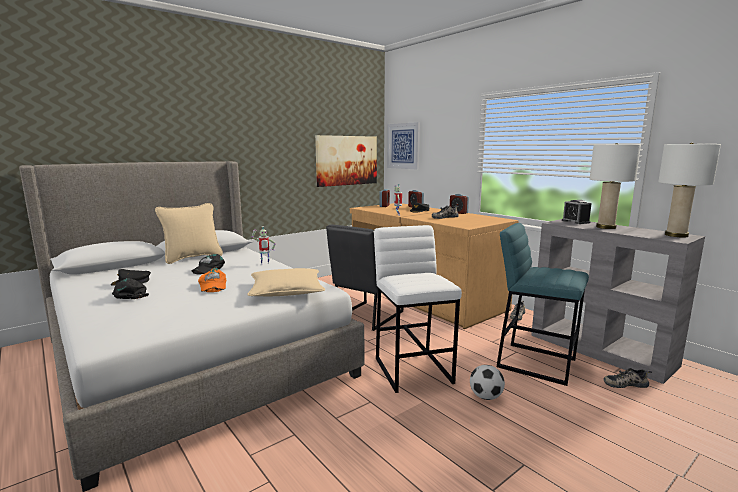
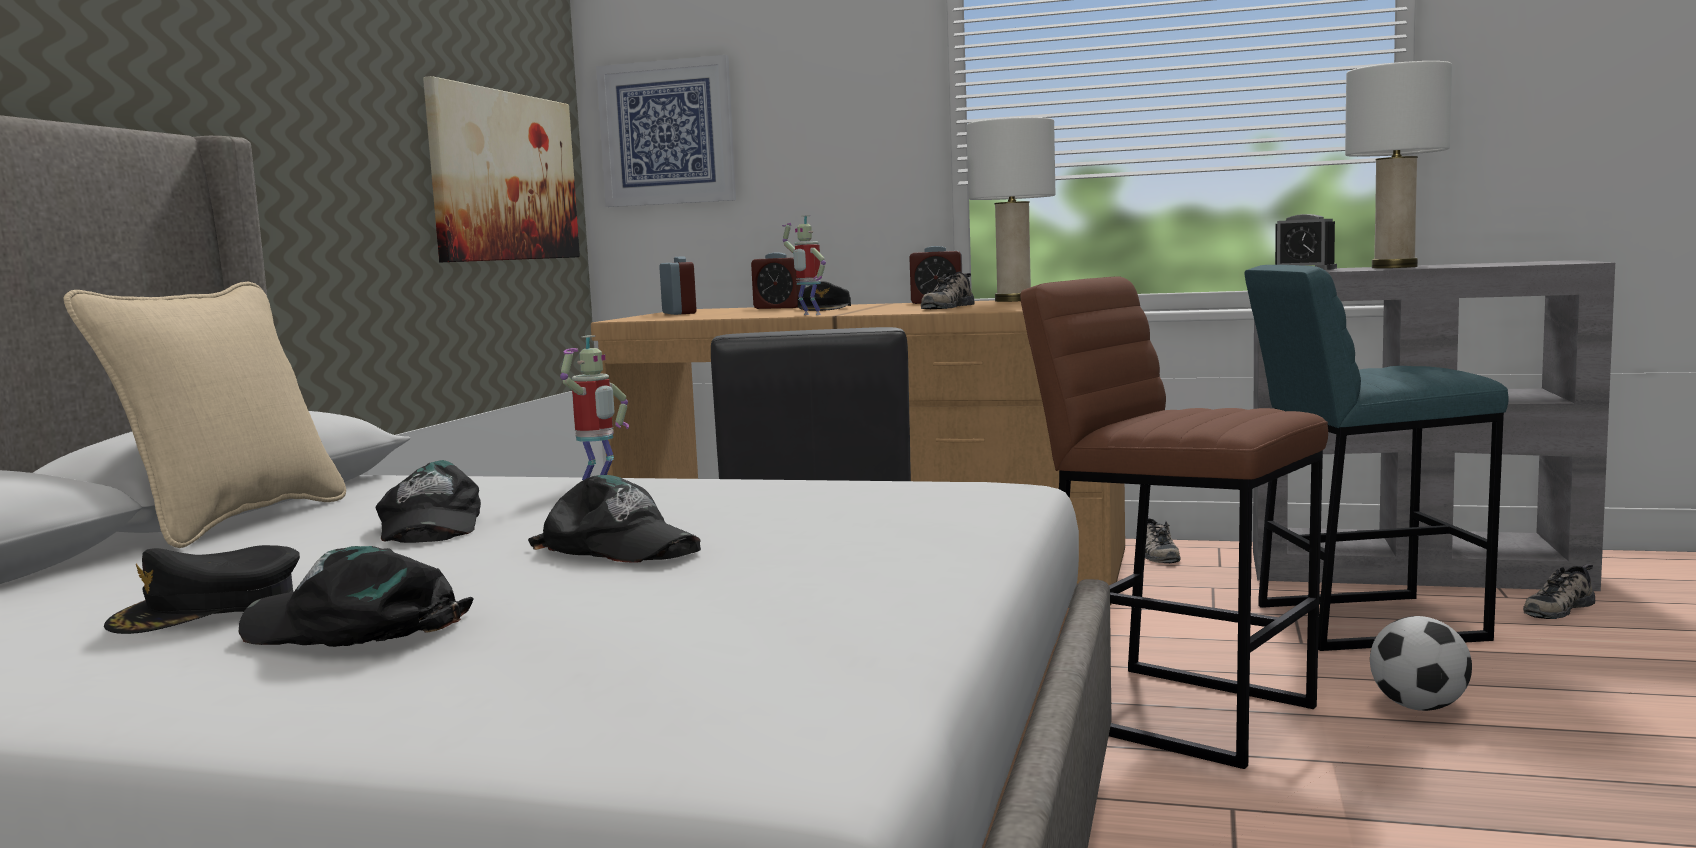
camera: 35 degrees left, 5 degrees down
(212, 285) = (619, 546): orange cap -> black cap
(286, 290) = (900, 507): beige pillow -> none
(412, 369) = (1175, 712): white stool -> brown stool
(676, 235) = (1542, 261): white table lamp -> white table lamp (1013, 300)

